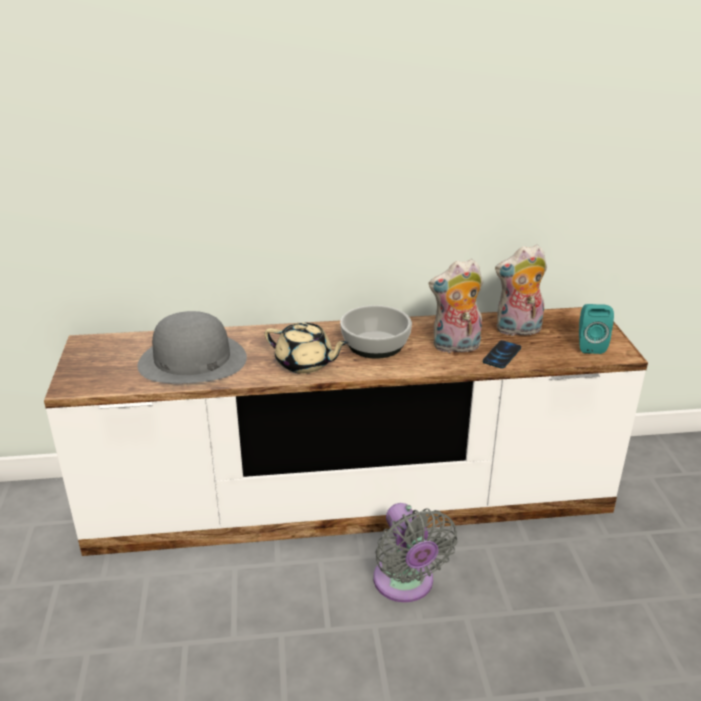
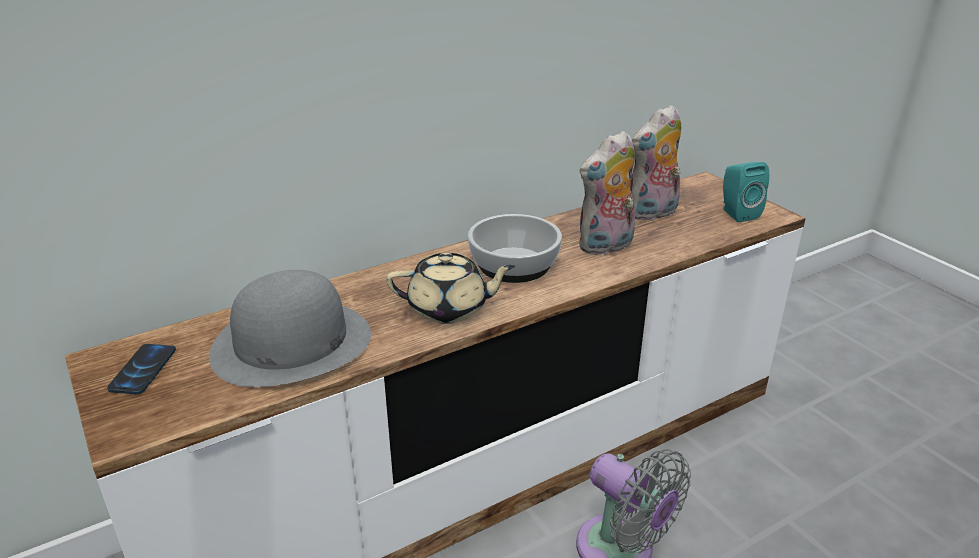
camera: 25 degrees left, 0 degrees up
(501, 355) = (662, 244): phone -> phone (143, 370)

